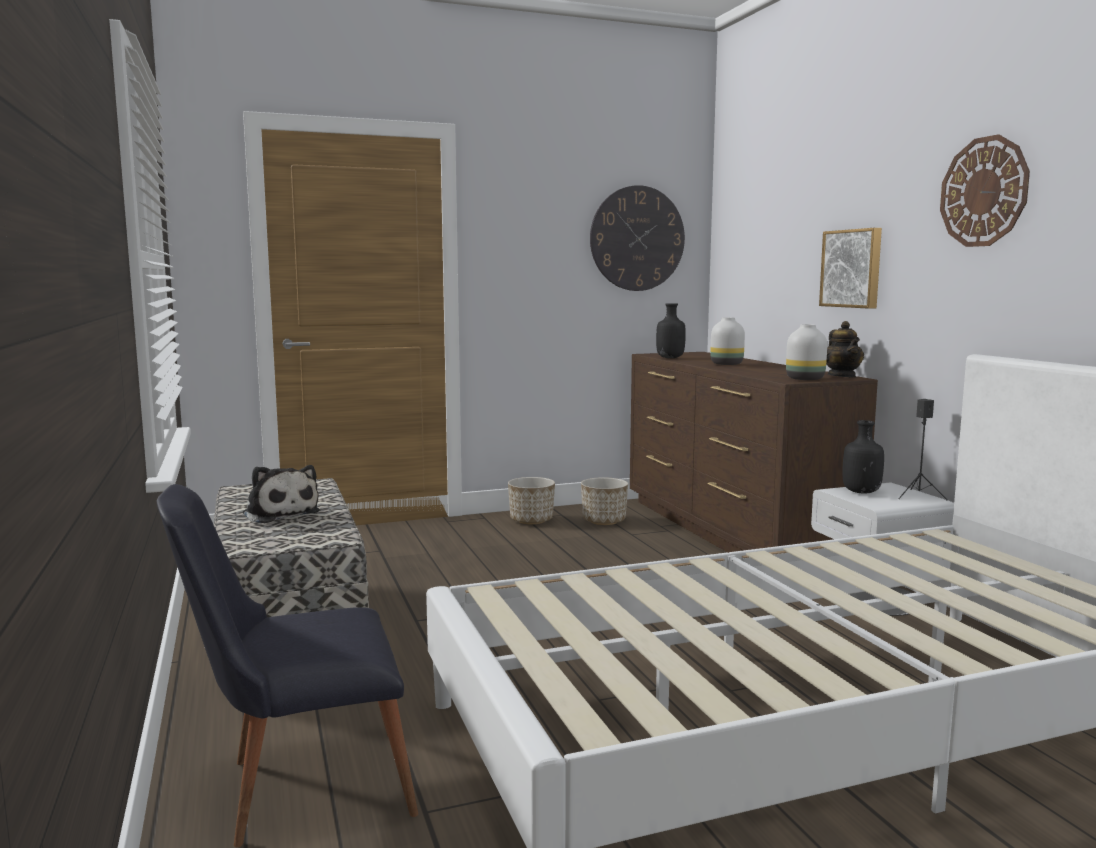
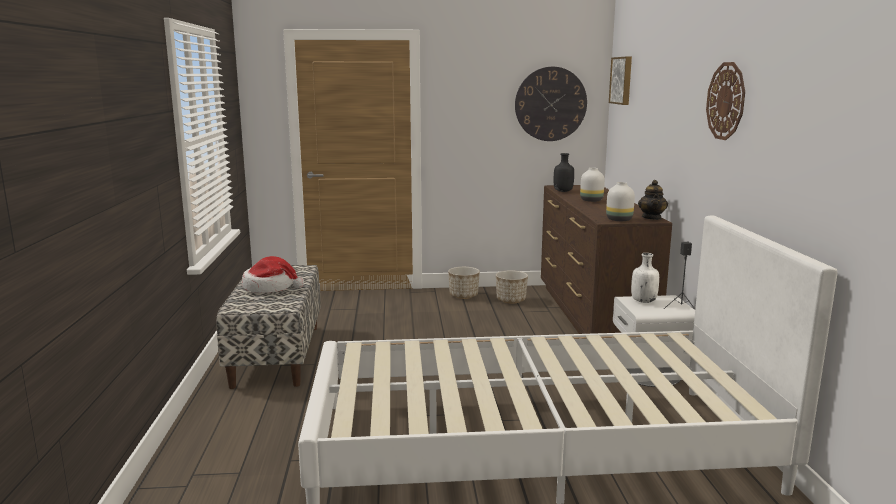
camera: 15 degrees right, 5 degrees up
(280, 513) = (270, 287): plush toy -> hat
(299, 788) = (236, 439): black chair -> none
(852, 268) = (668, 141): picture -> picture (622, 80)
(860, 492) = (643, 301): black bottle -> white bottle

